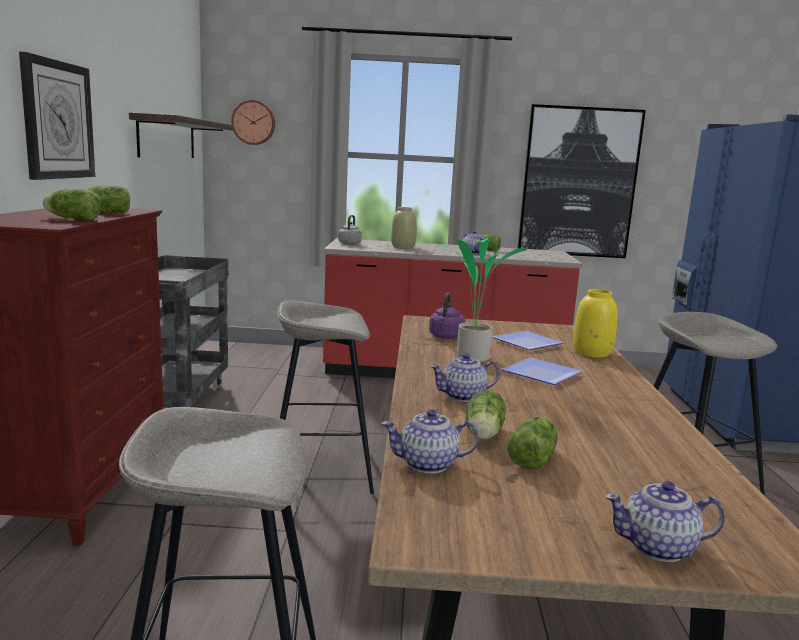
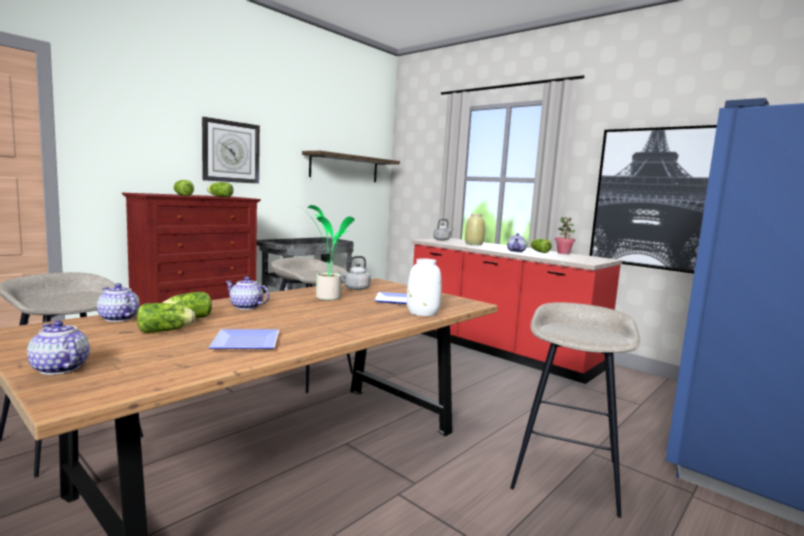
camera: 40 degrees right, 5 degrees down
(254, 122) = (416, 159): wall clock -> none
(445, 337) = (355, 289): purple kettle -> grey kettle
(506, 249) = (563, 253): none -> potted plant
(542, 375) = (332, 312): plate -> plate (243, 343)
(592, 352) = (423, 312): yellow vase -> white vase

